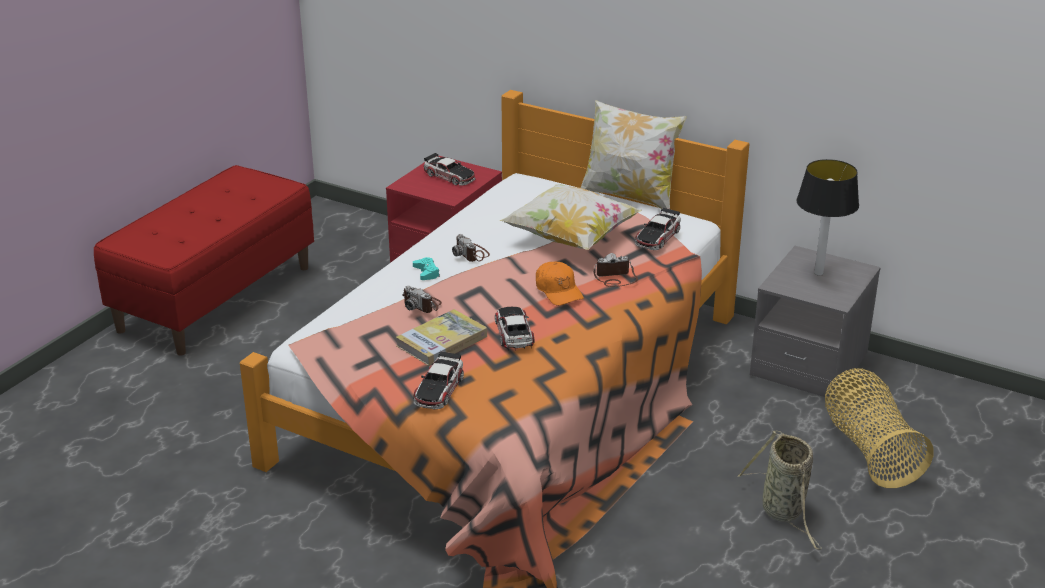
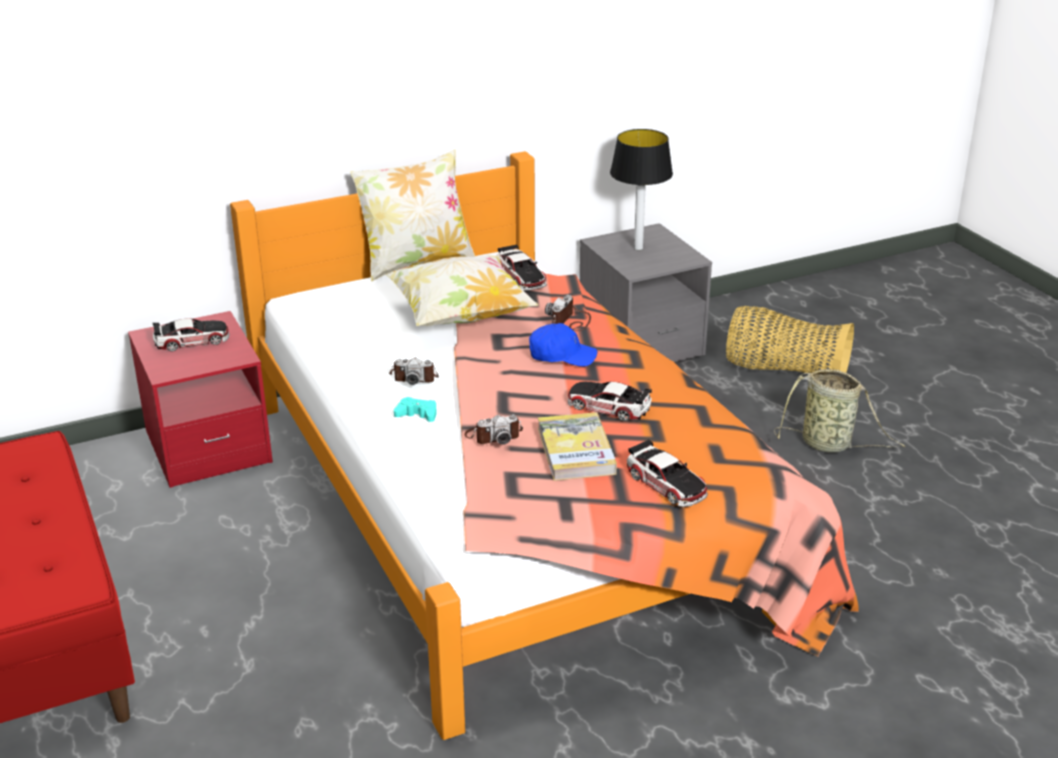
camera: 55 degrees left, 0 degrees up
(558, 291) = (561, 355): orange cap -> blue cap

